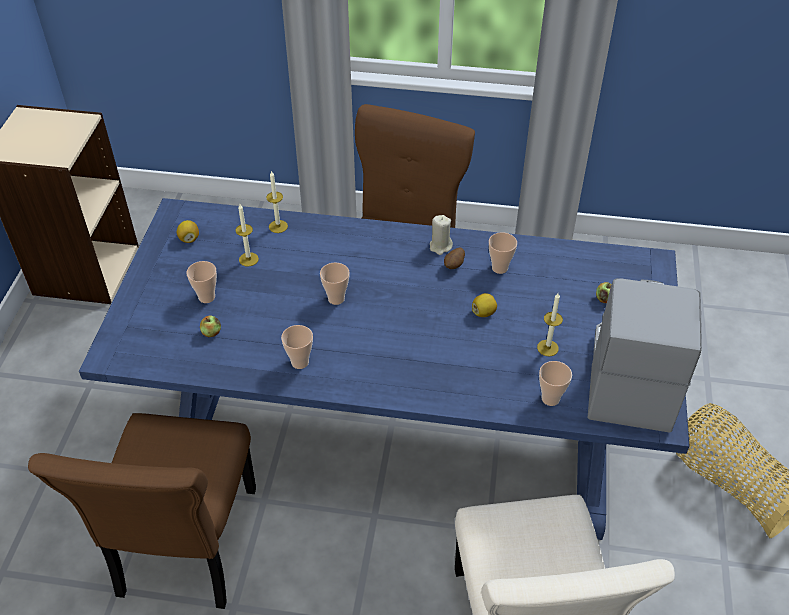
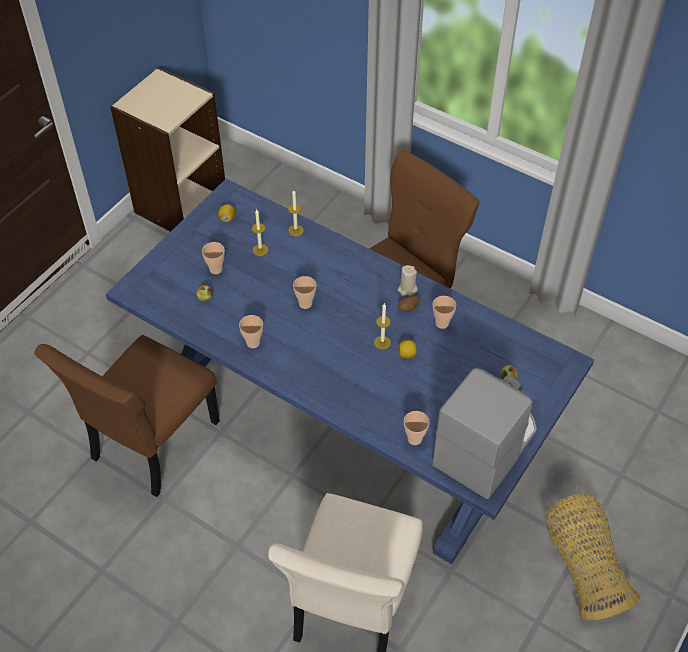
camera: 25 degrees right, 5 degrees up
(547, 348) = (437, 400): candle -> candle (382, 342)

